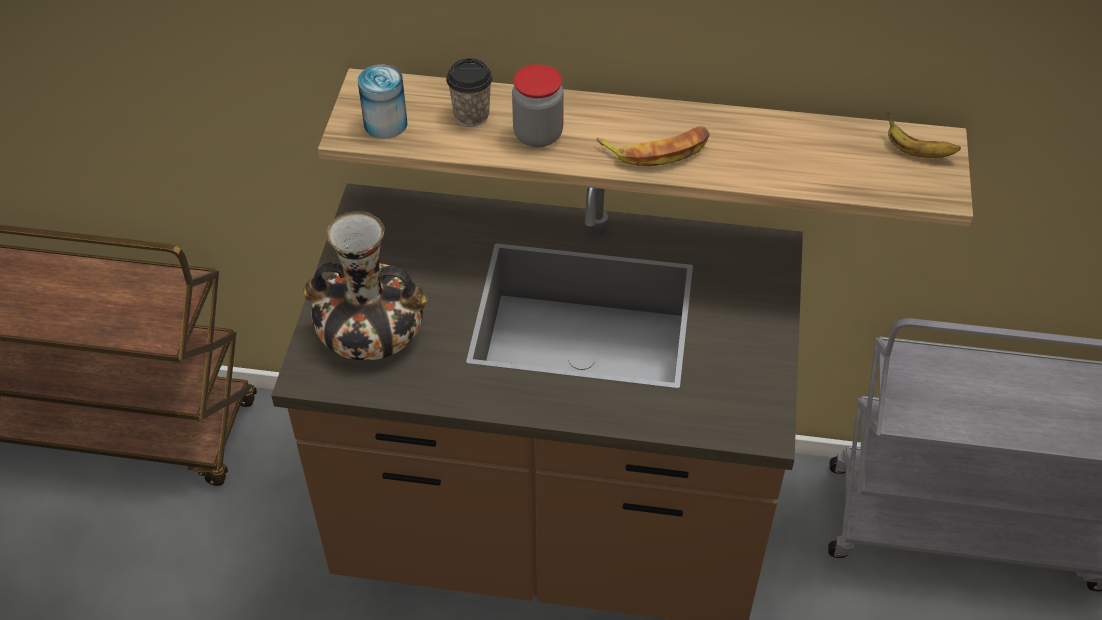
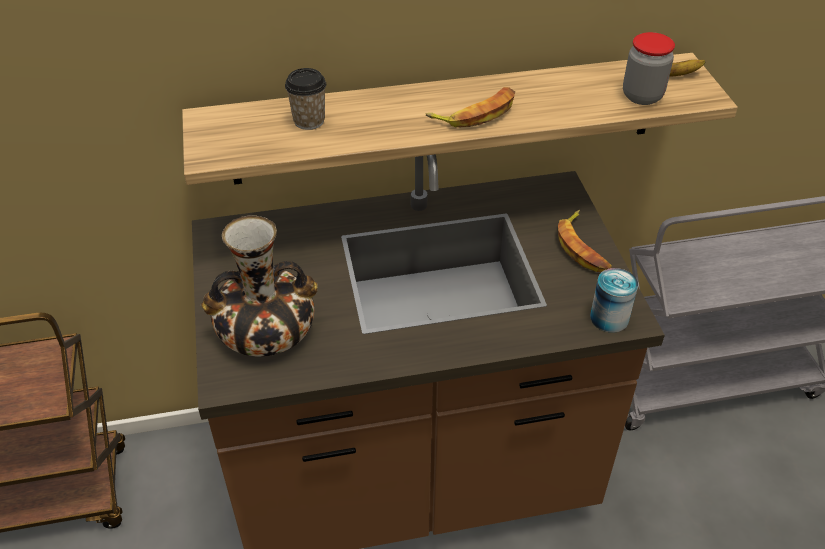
camera: 20 degrees left, 5 degrees down
(385, 124) = (237, 142): can -> can (609, 318)
(538, 135) = (373, 123): jar -> jar (642, 96)
(758, 330) = (583, 247): none -> banana

